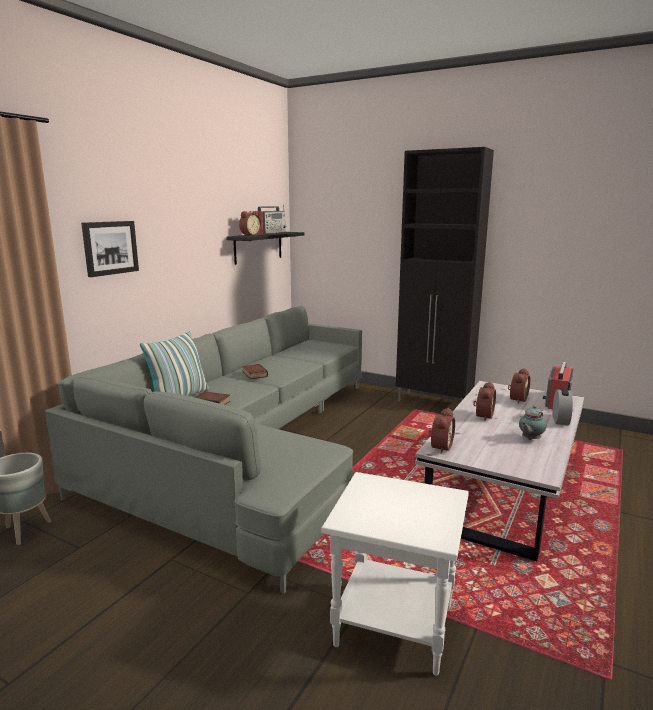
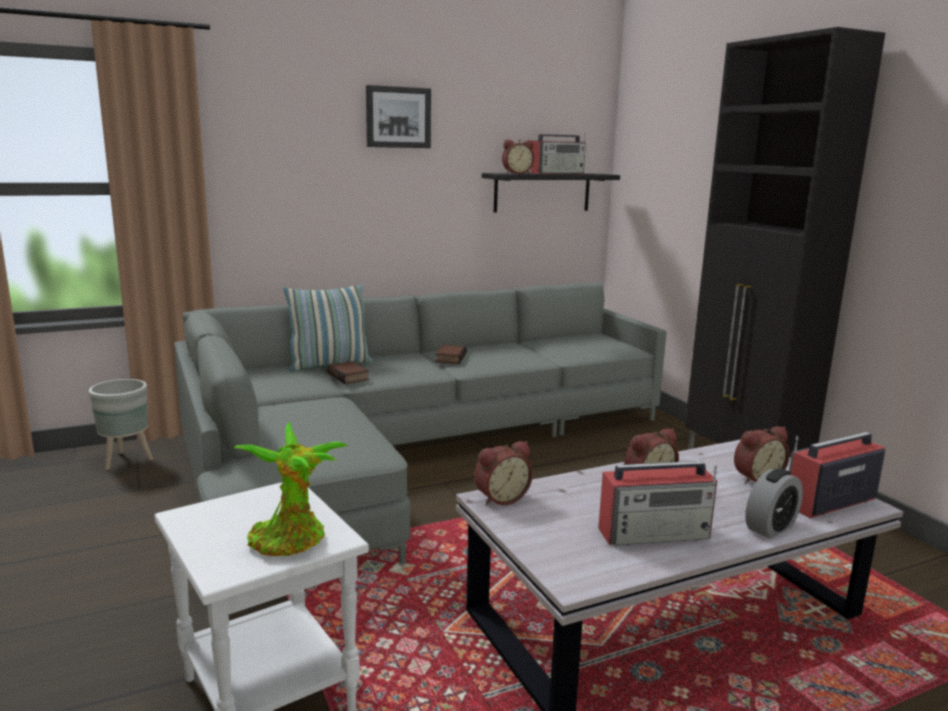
camera: 35 degrees right, 0 degrees up
(110, 248) = (292, 174): picture -> picture (398, 117)
(434, 506) = (291, 542): none -> potted plant
(530, 439) = (656, 533): teapot -> radio

